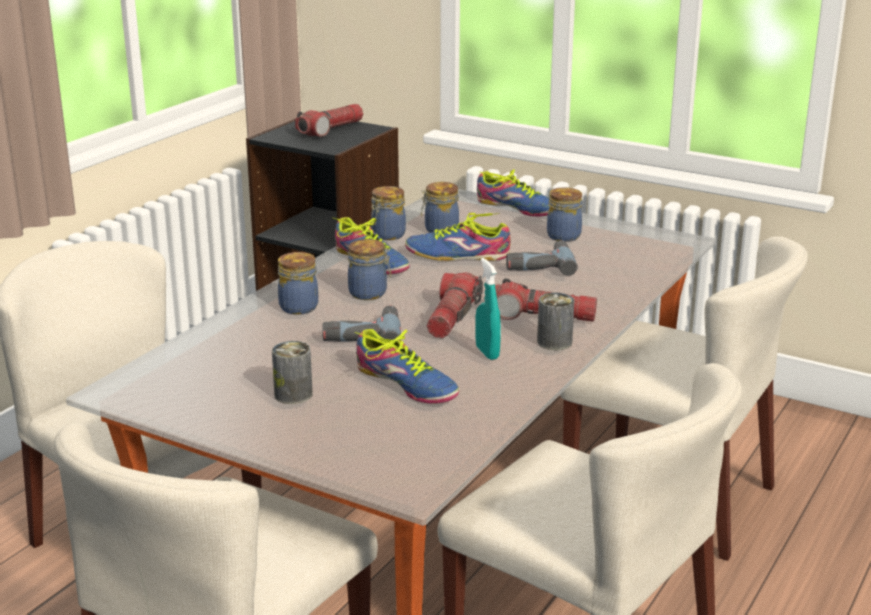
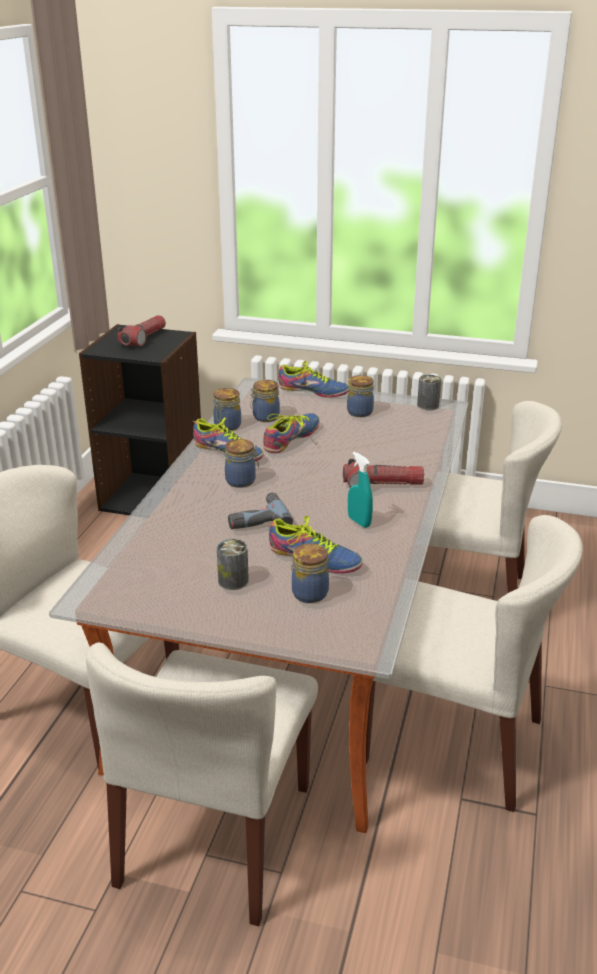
camera: 15 degrees left, 5 degrees up
(298, 306) = (192, 500): jar -> jar (308, 593)
(452, 318) = (317, 494): flashlight -> none
(458, 255) = (291, 438): shoe -> shoe turned 135 degrees clockwise
(539, 264) = (355, 439): power drill -> none
(554, 342) = (402, 505): can -> can (428, 405)

